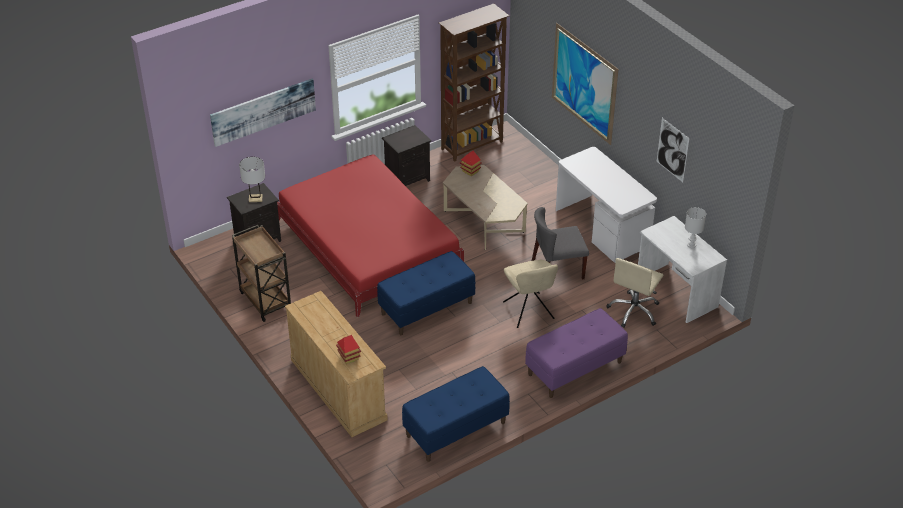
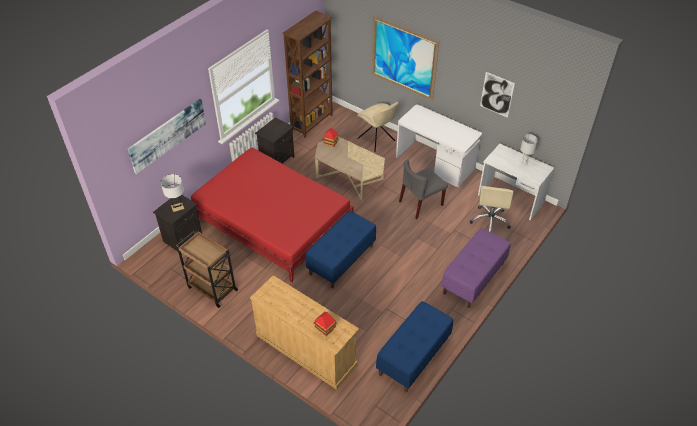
camera: 20 degrees left, 5 degrees up
(529, 312) = (417, 242): beige chair -> beige chair (377, 140)

